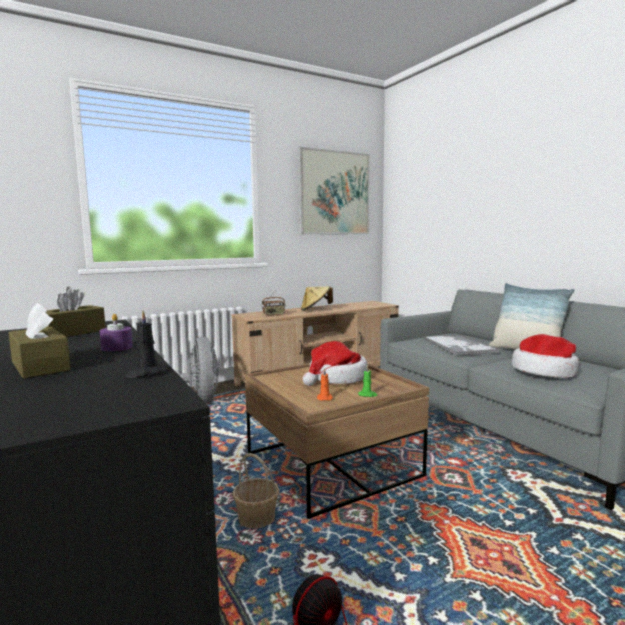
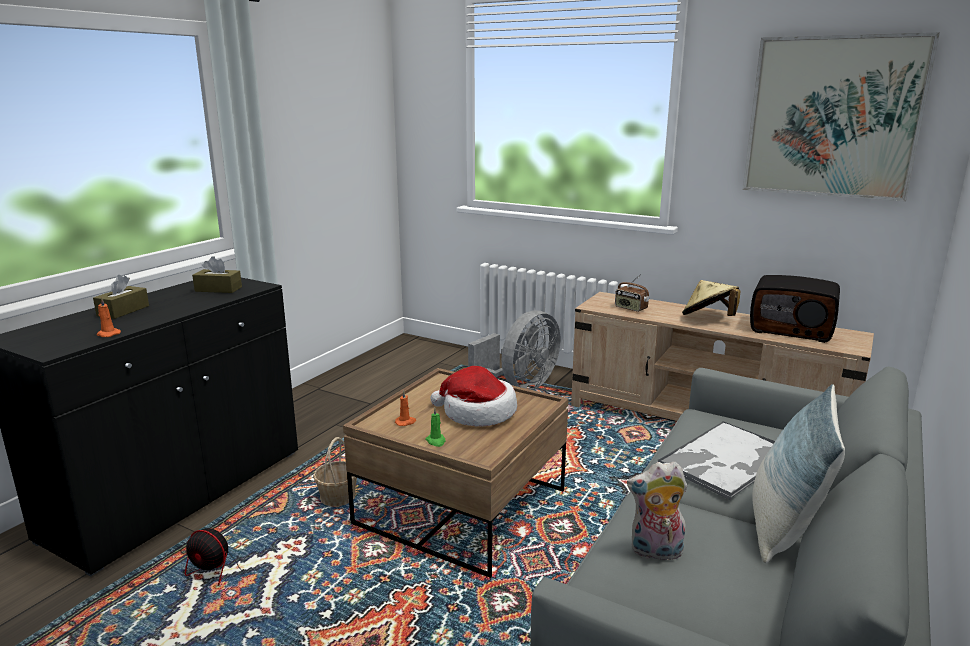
camera: 60 degrees right, 10 degrees up
(117, 347) = (175, 311): purple candle -> none
(145, 373) = (107, 334): black candle -> orange candle
(351, 305) = (792, 329): none -> radio
(544, 371) = (655, 552): hat -> plush toy

